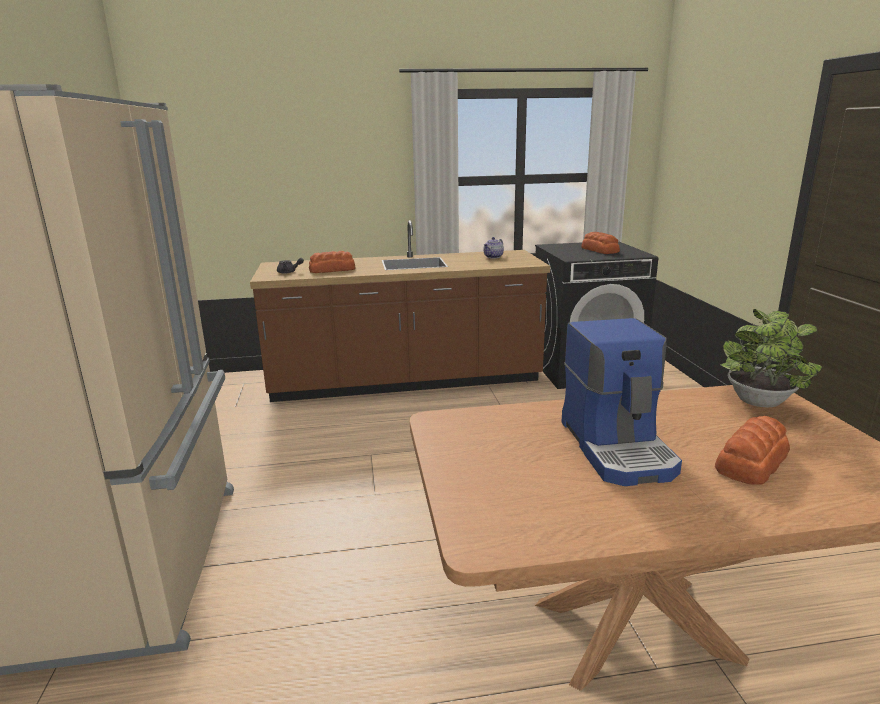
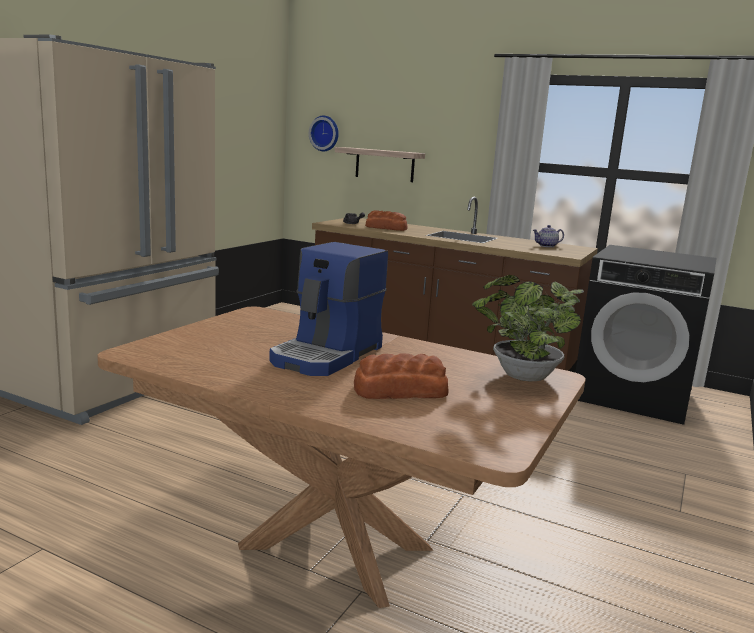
camera: 35 degrees right, 5 degrees down
(195, 169) = (325, 133): none -> wall clock
(283, 198) = (384, 164): none -> shelf
(599, 250) = (663, 258): bread -> none

